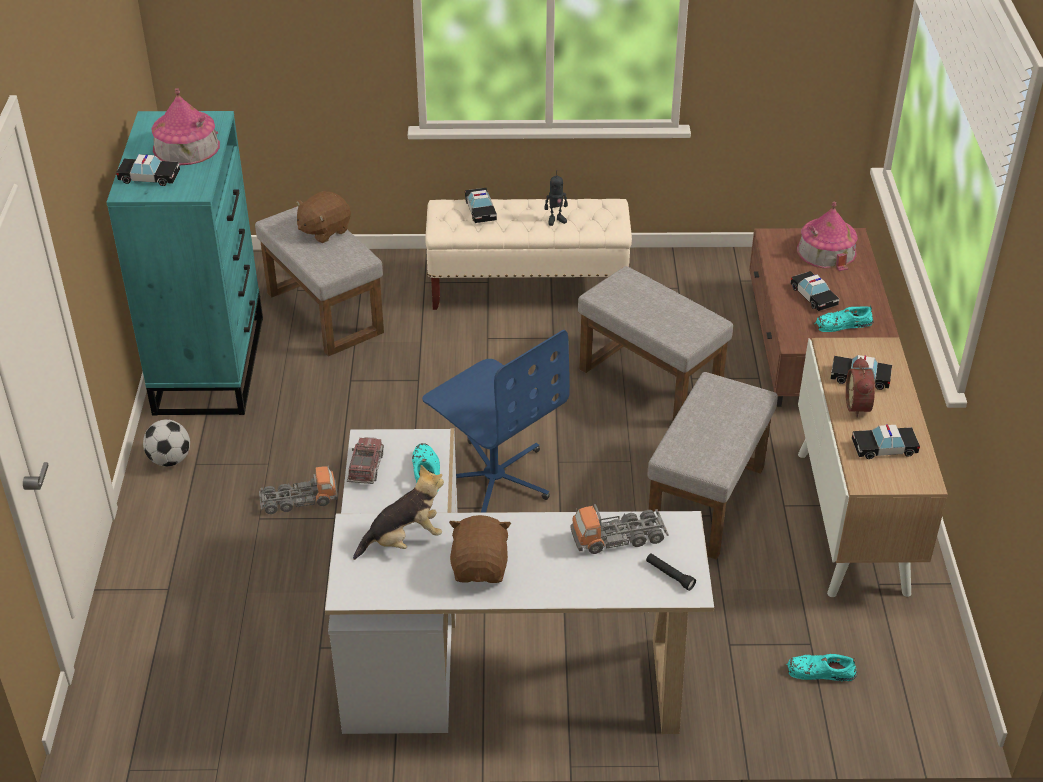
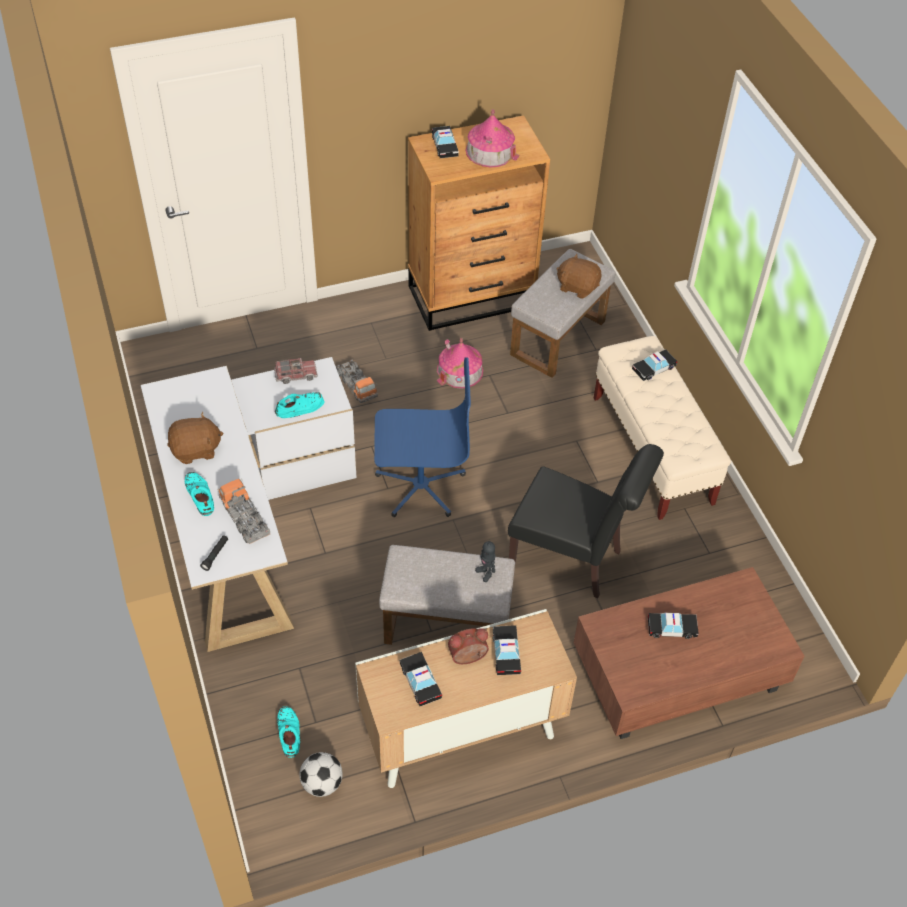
camera: 70 degrees right, 10 degrees up
(169, 459) = (370, 309): football -> football (322, 783)
(210, 363) = (472, 296): turquoise dresser -> brown dresser
(404, 540) = (211, 405): plush toy -> none
(494, 478) = (420, 485): blue office chair -> blue office chair turned 120 degrees counterclockwise
(556, 220) = (667, 419): toy robot -> toy robot (486, 573)
(652, 382) = (572, 560): grey ottoman -> black chair
(813, 296) = (671, 628): toy car -> toy car turned 135 degrees counterclockwise
(826, 251) = (747, 629): toy house -> toy house (460, 371)
(842, 324) = (640, 657): turquoise shoe -> turquoise shoe (199, 495)

